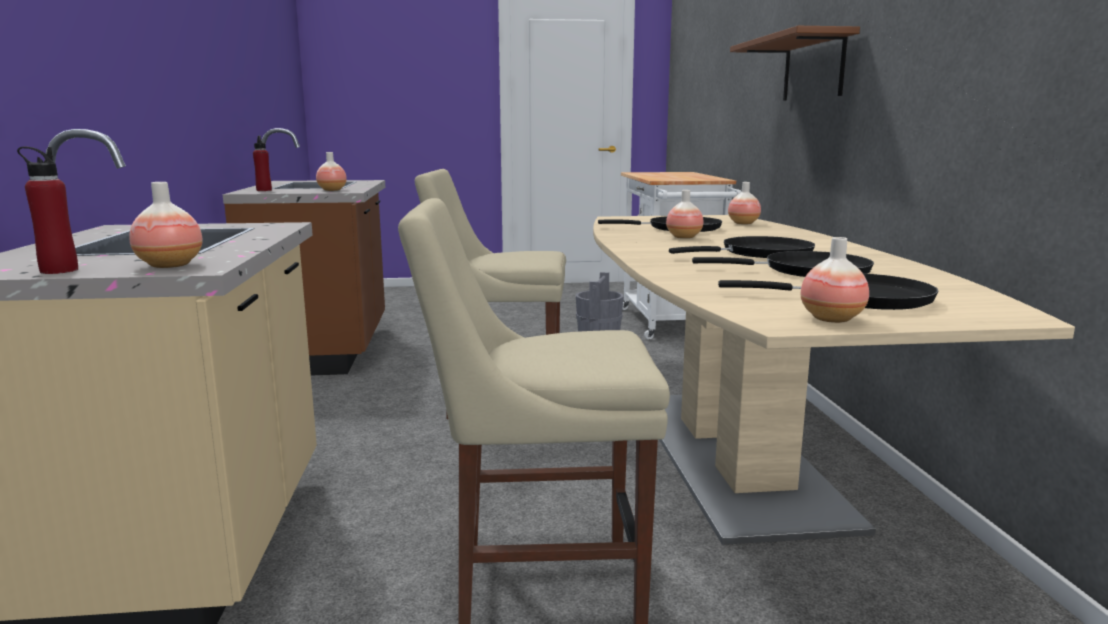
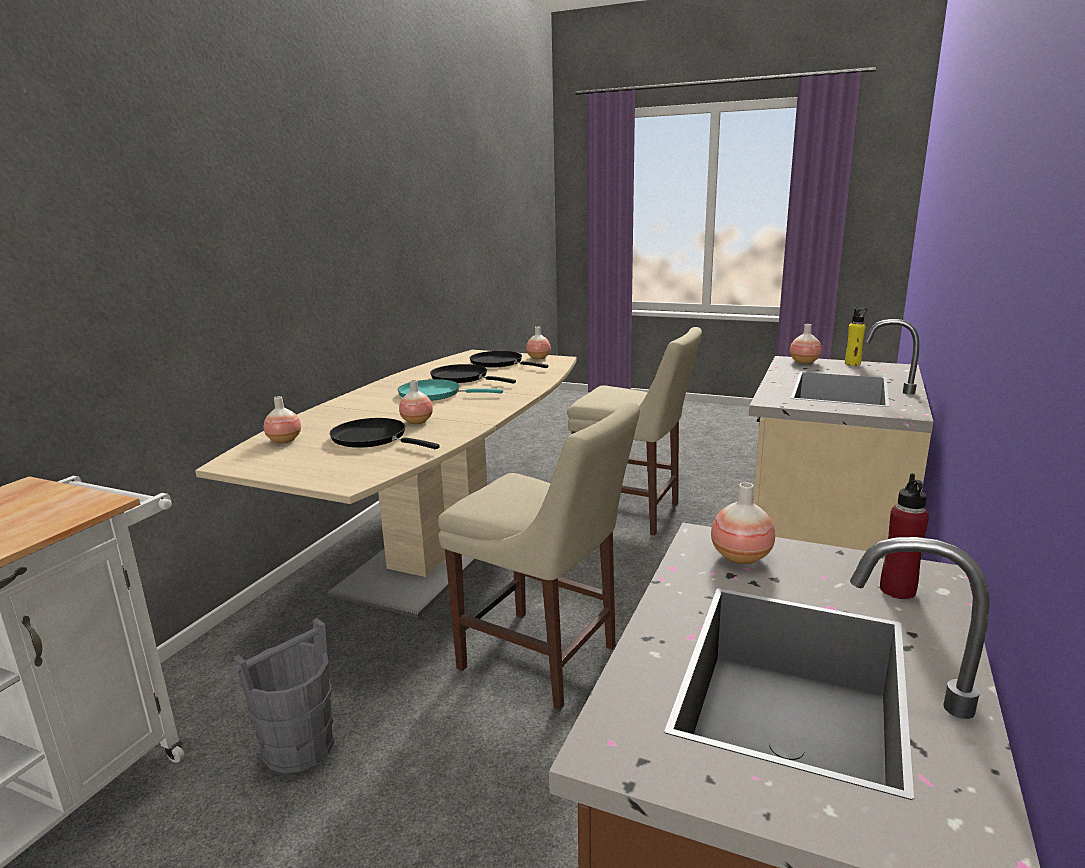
camera: 150 degrees left, 5 degrees up
(59, 270) = (852, 363): red bottle -> yellow bottle
(761, 253) = (434, 394): black frying pan -> turquoise frying pan
(813, 68) = (193, 273): brown shelf -> none

